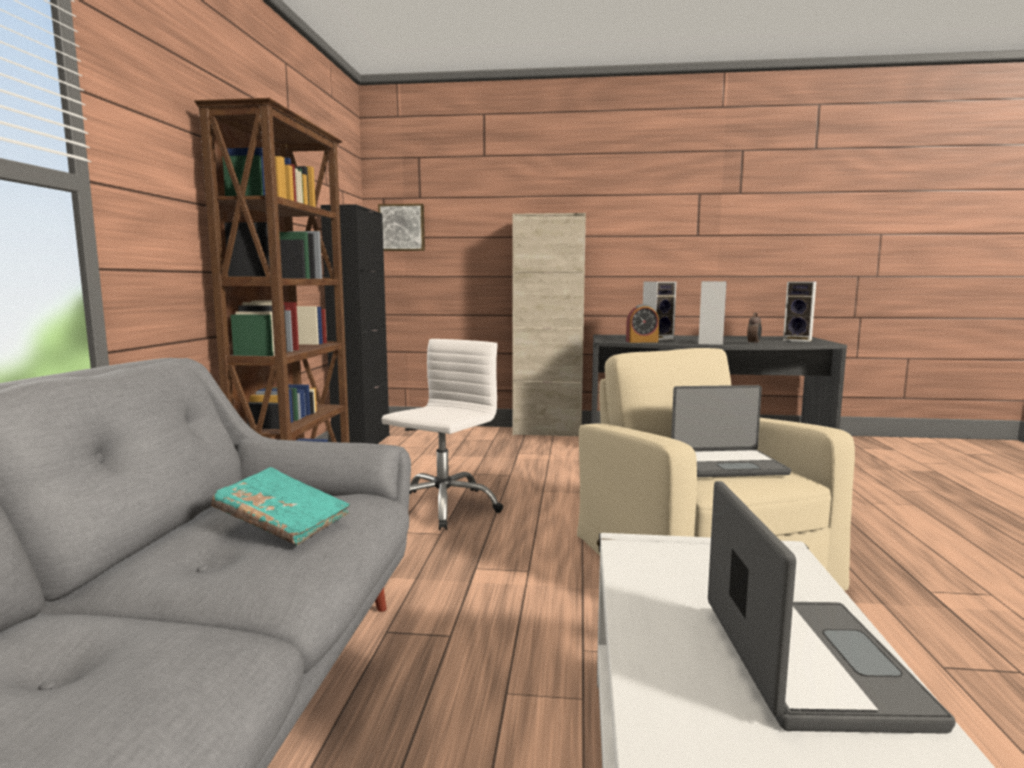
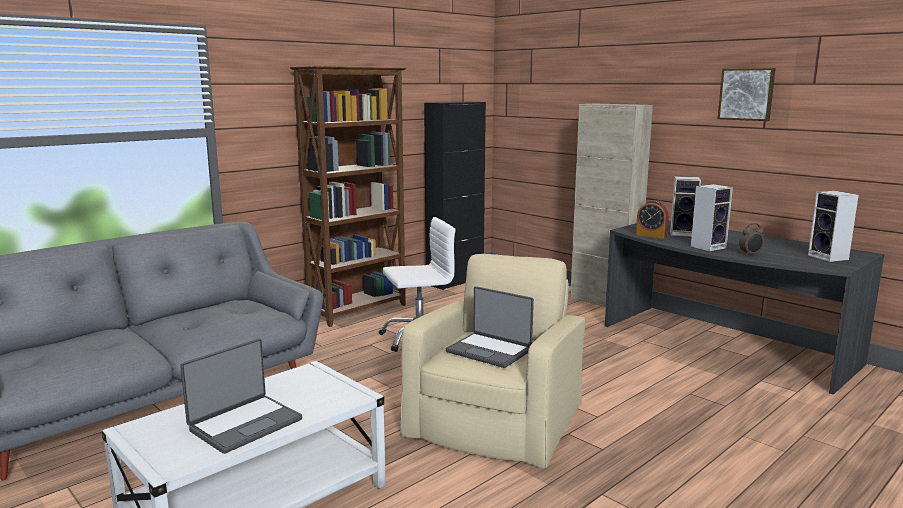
camera: 40 degrees right, 5 degrees up
(283, 523) = (222, 317): turquoise book -> none
(402, 227) = (517, 108): picture -> picture (746, 94)

